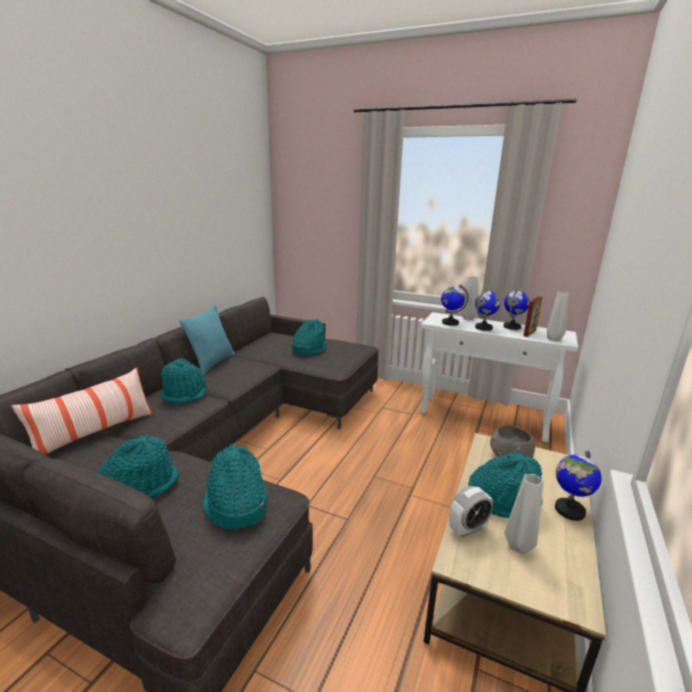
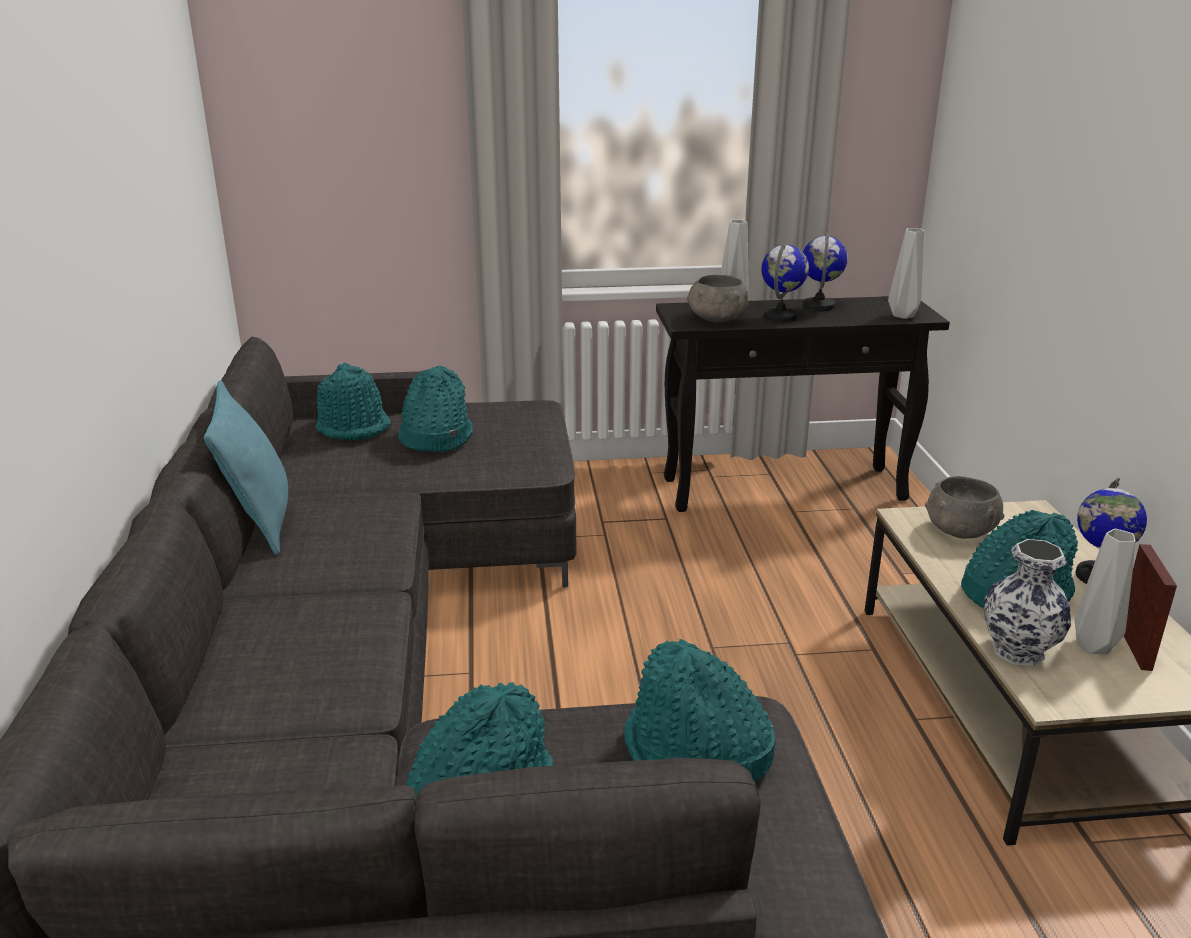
camera: 30 degrees left, 5 degrees up
(95, 433) = (216, 752): pillow -> none
(185, 394) = (301, 605): turquoise hat -> turquoise hat (353, 427)
(450, 323) = (716, 319): globe -> grey bowl
(468, 529) = (1017, 650): alarm clock -> vase
(484, 418) = (785, 489): white console table -> black console table
(529, 333) = (857, 312): picture frame -> picture frame (1134, 647)

